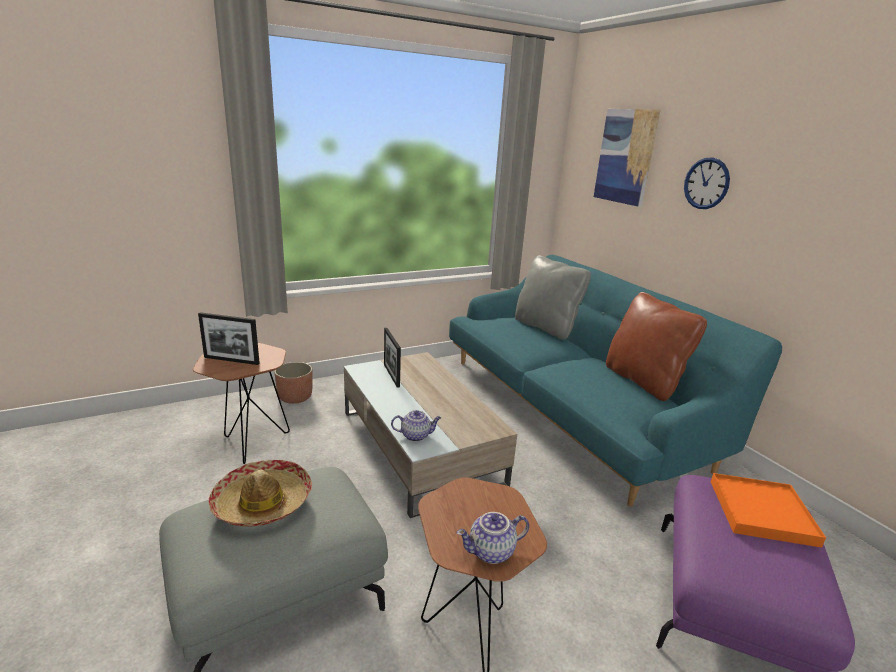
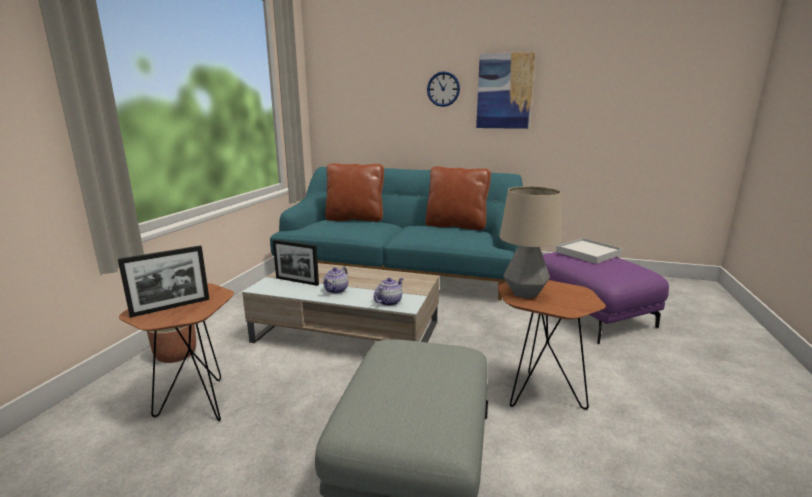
camera: 45 degrees left, 5 degrees down
(262, 502) = (395, 375): hat -> none
(460, 503) = (525, 293): none -> table lamp
(491, 552) = (579, 301): teapot -> teapot (336, 290)
(546, 327) = (355, 219): grey pillow -> brown pillow
(625, 156) = (371, 79): picture -> picture (504, 91)
(761, 512) = (588, 253): orange tray -> white tray

